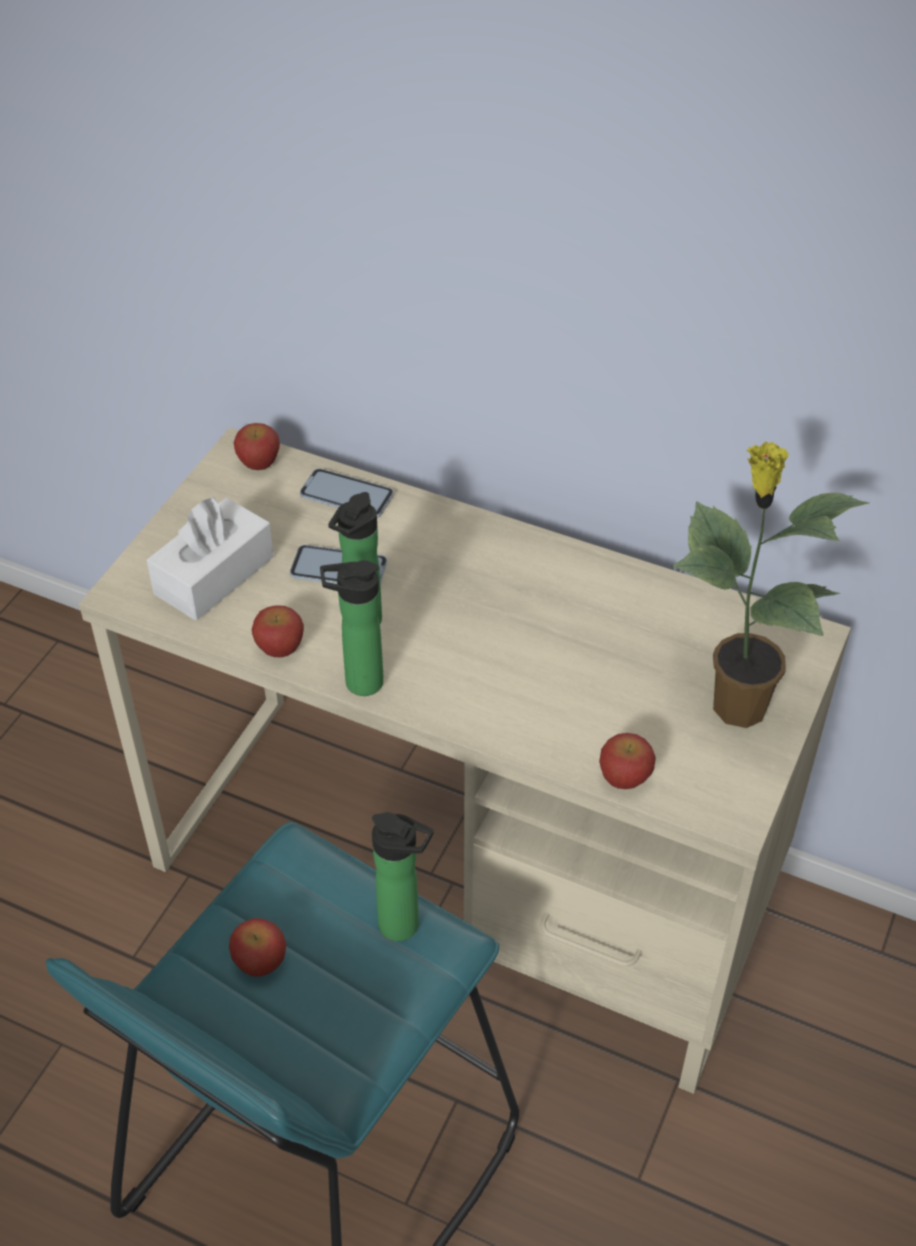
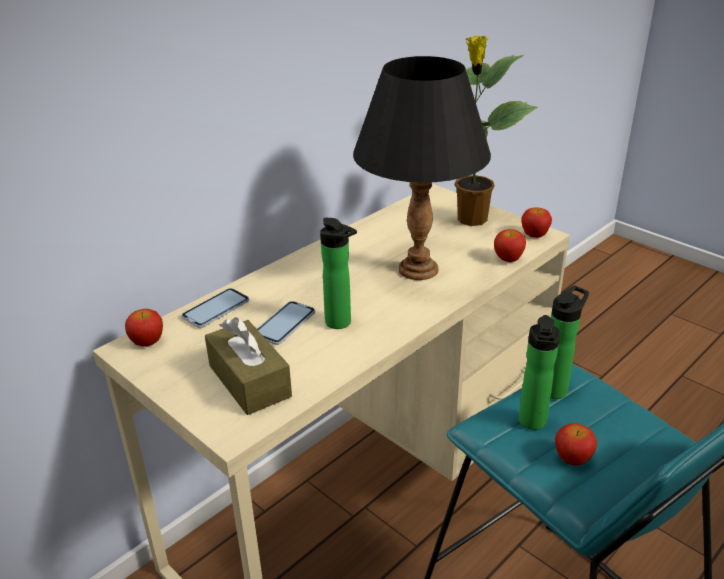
camera: 70 degrees left, 15 degrees down
(214, 575) = (249, 381): white tissue box -> brown tissue box
(280, 648) = (343, 361): apple -> apple (534, 235)
(358, 683) = (394, 333): bottle -> bottle (532, 424)
(539, 671) = (418, 269): none -> black table lamp

